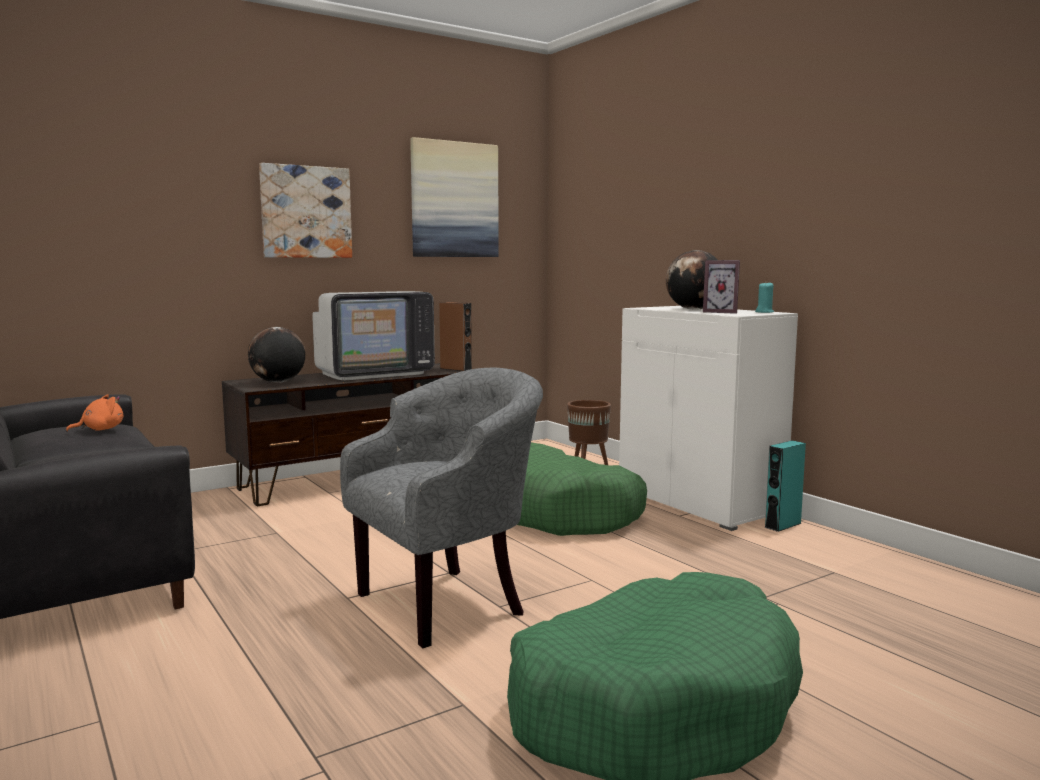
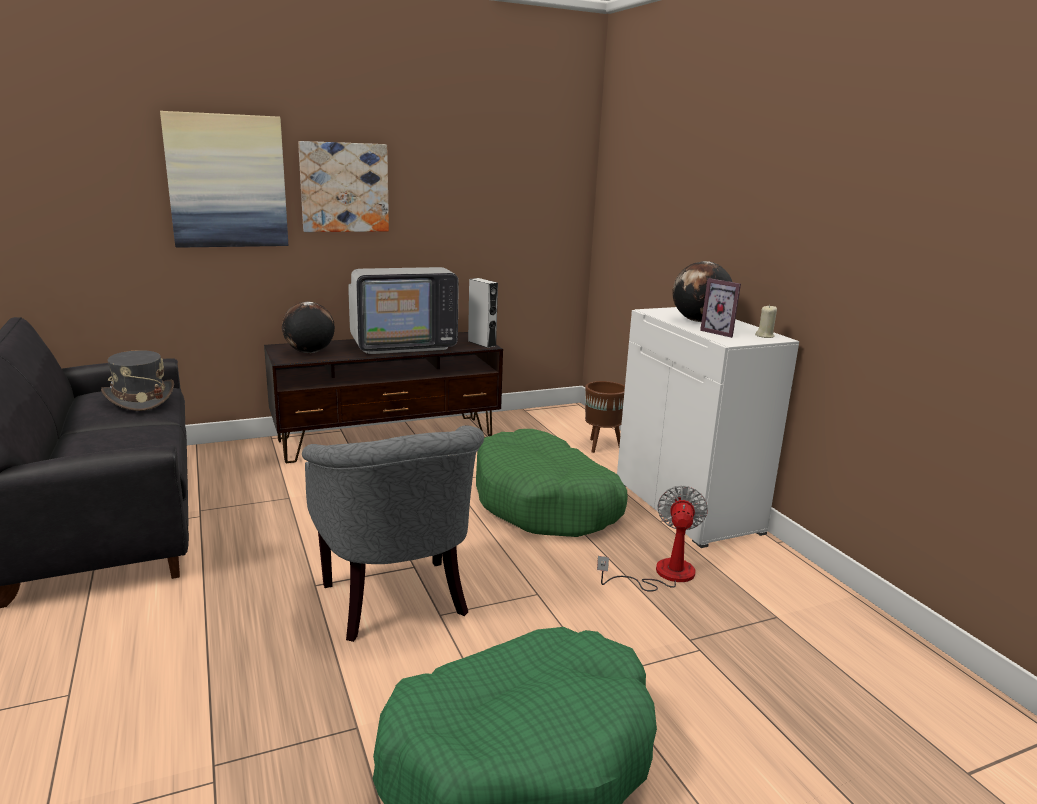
camera: 10 degrees right, 10 degrees up
(100, 429) = (139, 399): orange plush toy -> grey hat
(449, 602) = (398, 603): grey armchair -> grey armchair turned 90 degrees clockwise
(454, 200) = (496, 172): picture -> picture (227, 181)
(456, 369) = (482, 343): brown speaker -> grey speaker
(707, 553) = (662, 574): none -> fan
(764, 312) = (764, 336): turquoise candle -> beige candle
(783, 525) = (756, 547): turquoise speaker -> none

